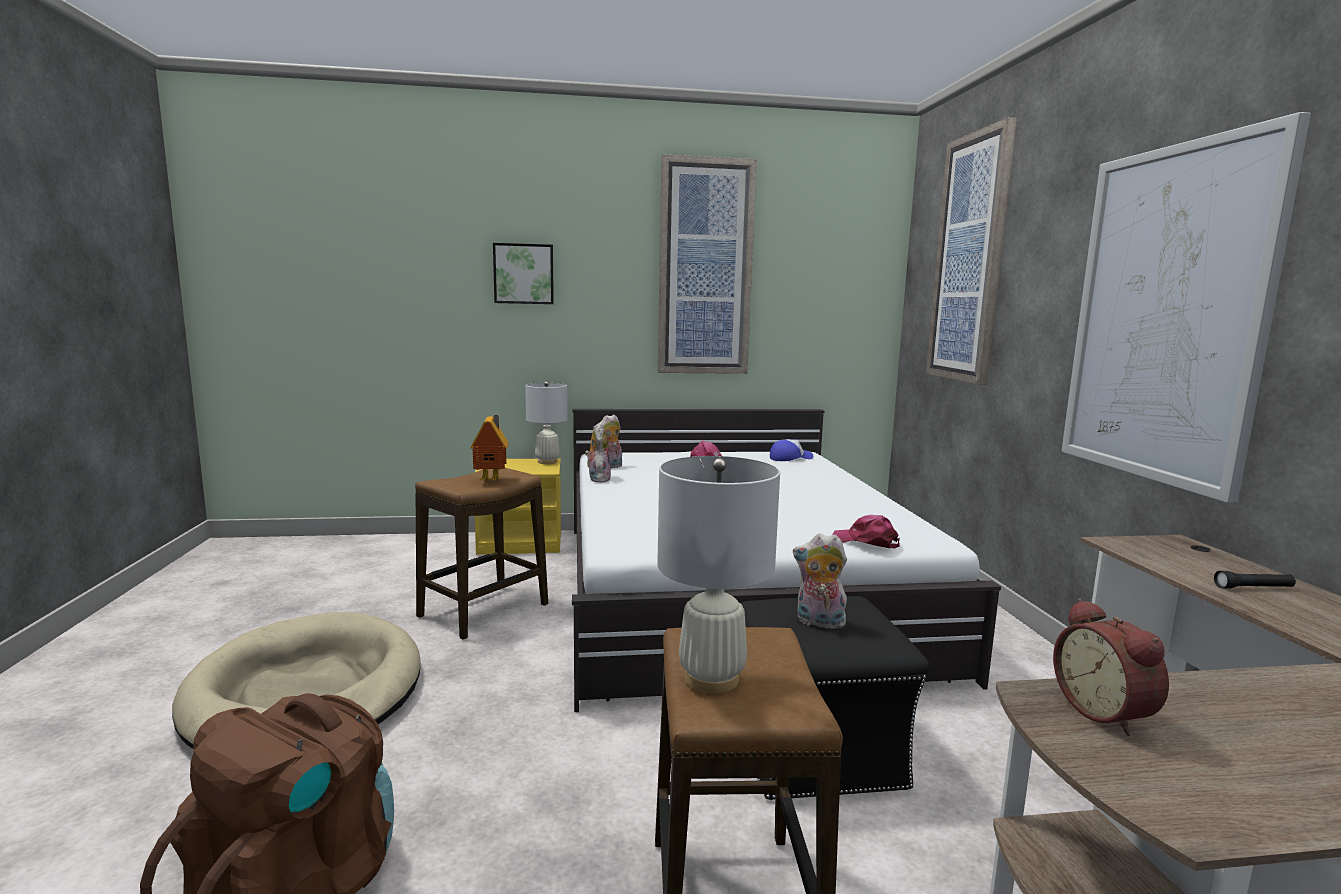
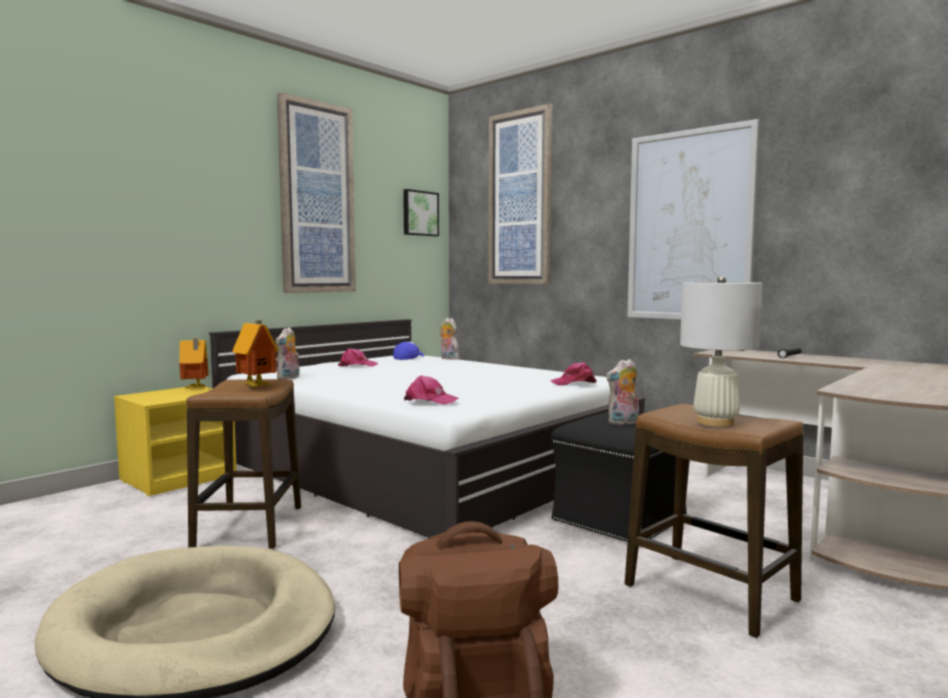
camera: 40 degrees left, 5 degrees down
(524, 274) = (152, 193): picture -> picture (419, 213)
(547, 462) = (195, 388): white table lamp -> toy house
(597, 479) = (304, 385): plush toy -> plush toy (448, 358)
(630, 529) = (430, 400): none -> pink cap
(1106, 712) = (863, 389): alarm clock -> none

